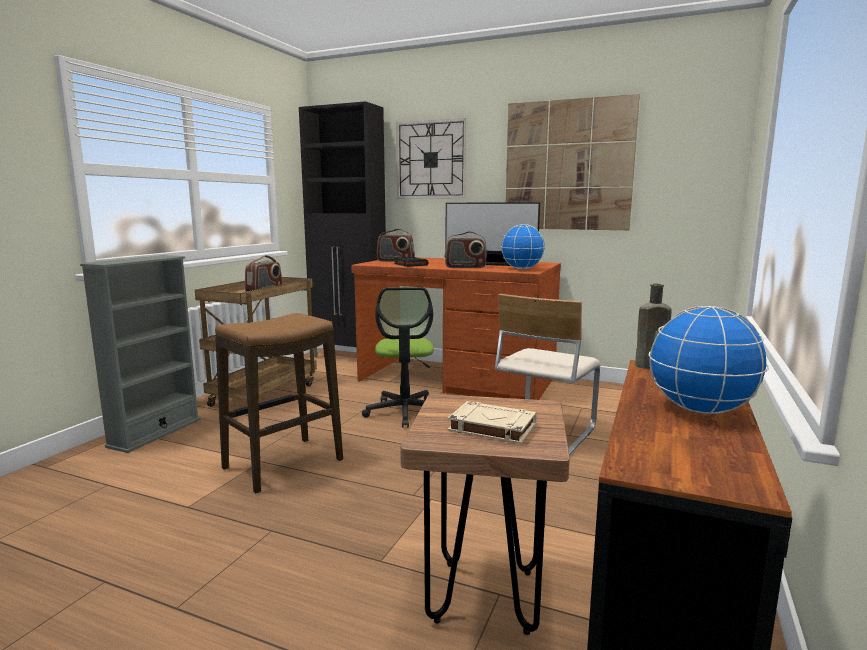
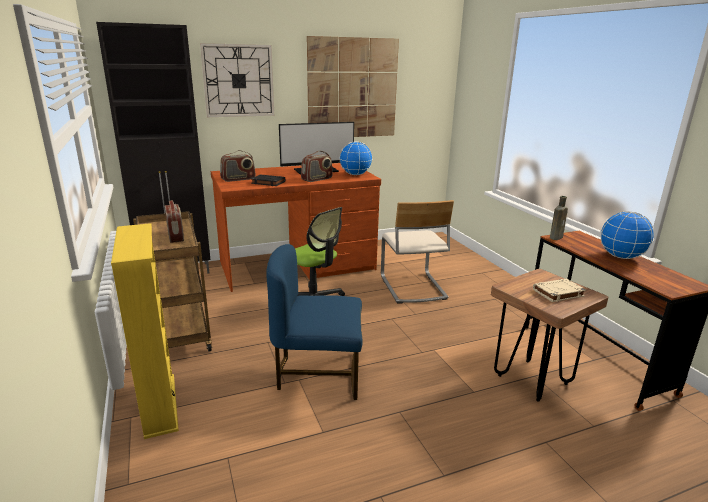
camera: 45 degrees left, 10 degrees up
(155, 433) = (159, 405): grey bookcase -> yellow bookcase
(283, 464) = (318, 373): stool -> blue chair

